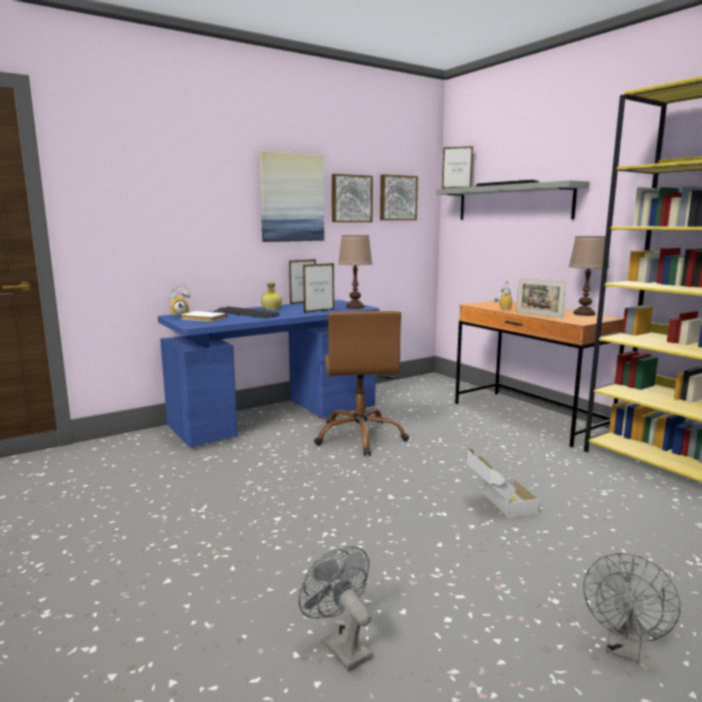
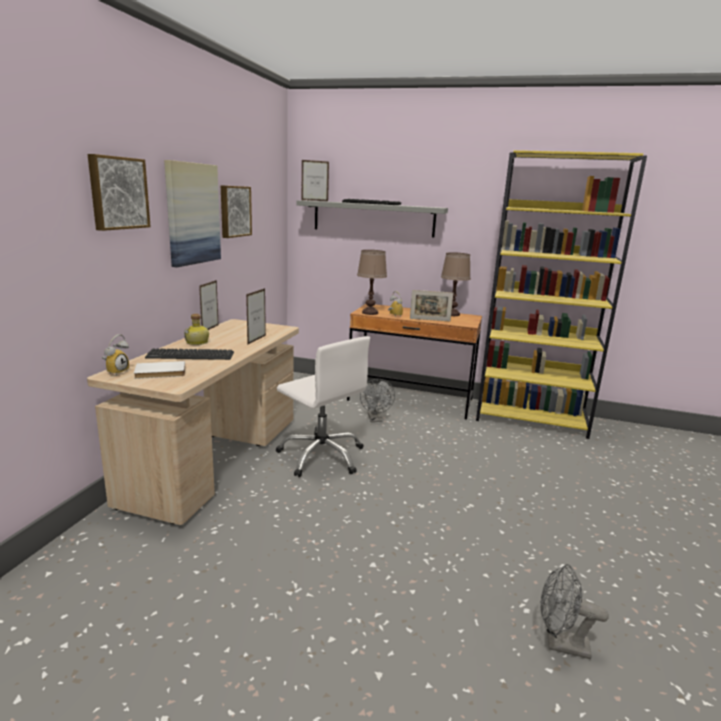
camera: 40 degrees left, 5 degrees up
(276, 418) = (216, 459): blue desk -> beige desk
(355, 307) = (275, 329): brown table lamp -> brown table lamp (370, 313)
(360, 437) = (322, 456): brown office chair -> white office chair
(397, 198) = (263, 208): picture -> picture (118, 193)
(498, 506) = (490, 484): cardboard box -> none
(624, 649) = (659, 555): grey fan -> grey fan (375, 419)

